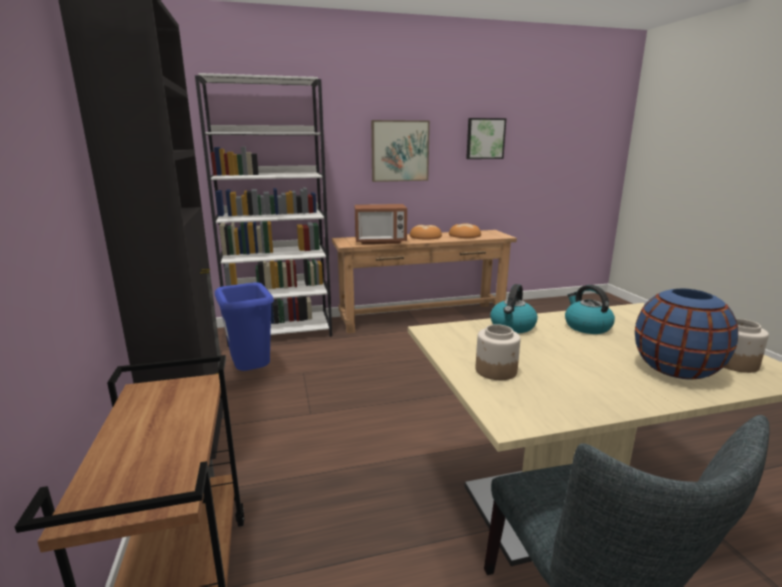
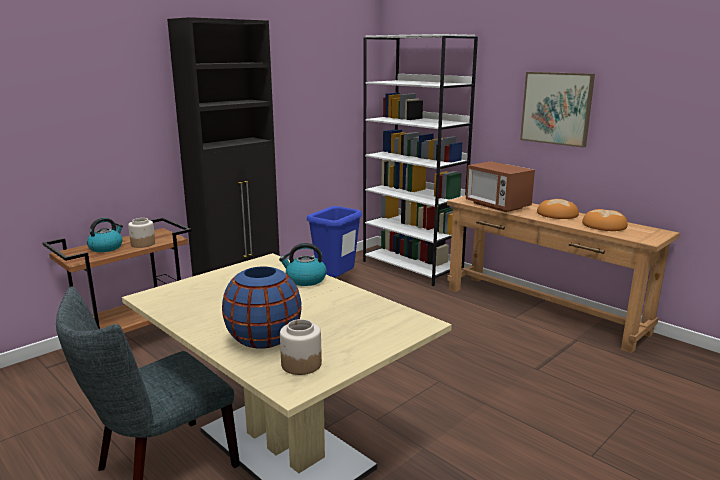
camera: 60 degrees right, 0 degrees up
(485, 138) = (676, 100): picture -> none
(496, 370) = (214, 285): jar -> jar (143, 244)
(586, 326) = (336, 304): kettle -> kettle (106, 248)

